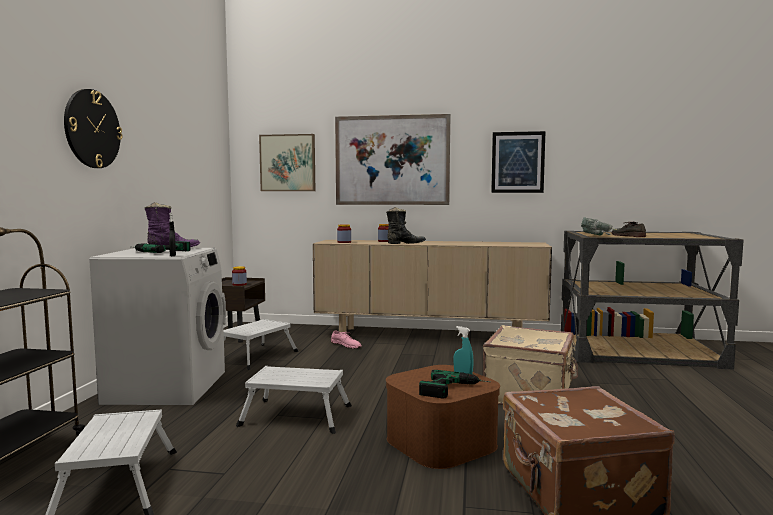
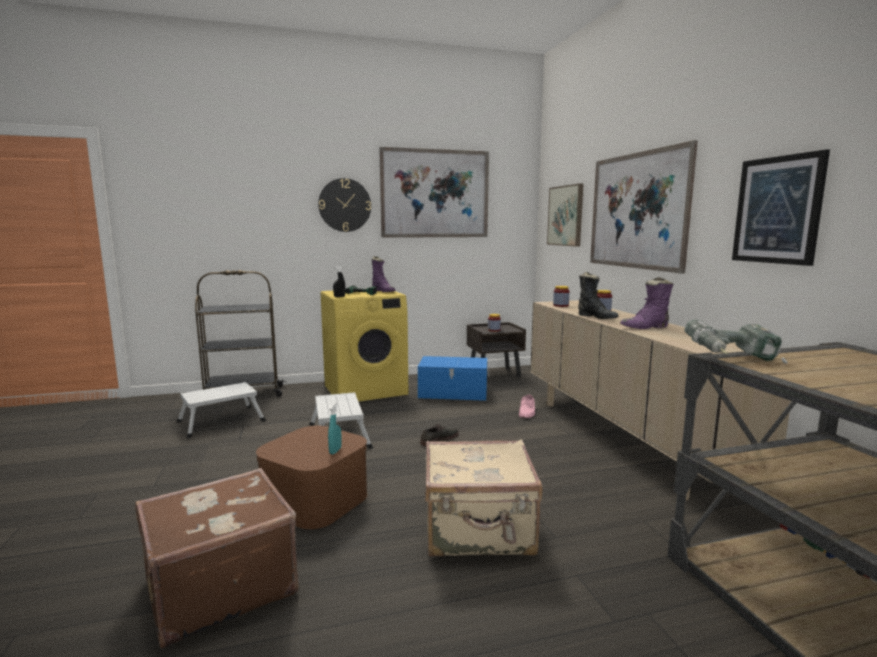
camera: 65 degrees right, 5 degrees up
(168, 127) = (435, 194): none -> picture
(169, 386) = (366, 390): white washing machine -> yellow washing machine
(256, 356) = (453, 393): white step ladder -> blue storage box
(453, 243) = (645, 327): none -> purple boot
(455, 390) = (290, 453): power drill -> none
(627, 236) = (833, 375): grey shoe -> grey shoe (439, 439)

